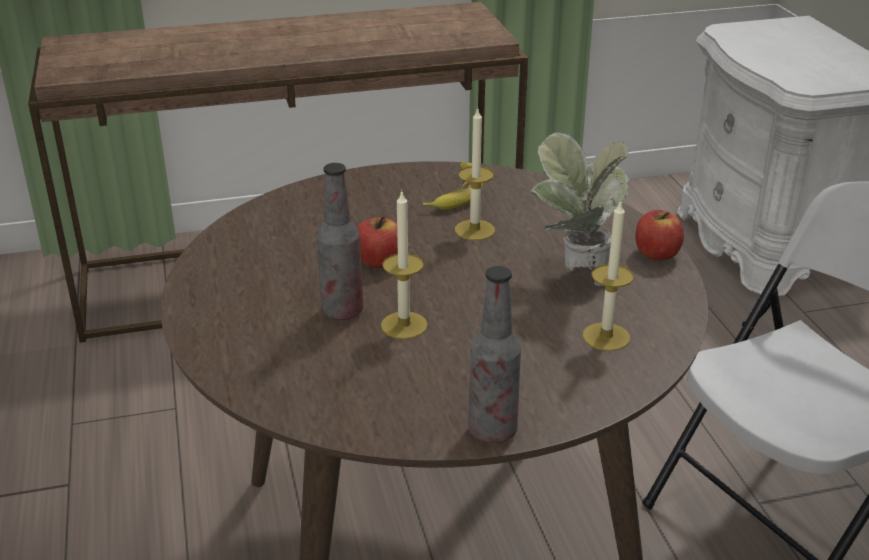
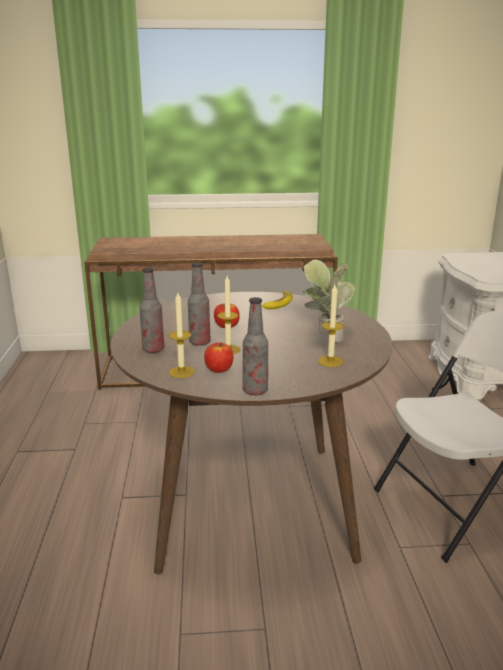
camera: 10 degrees right, 10 degrees down
(257, 340) = (153, 349): none -> bottle
(474, 230) = (280, 318): candle -> candle (181, 372)
(656, 254) = (372, 332): apple -> apple (219, 369)

